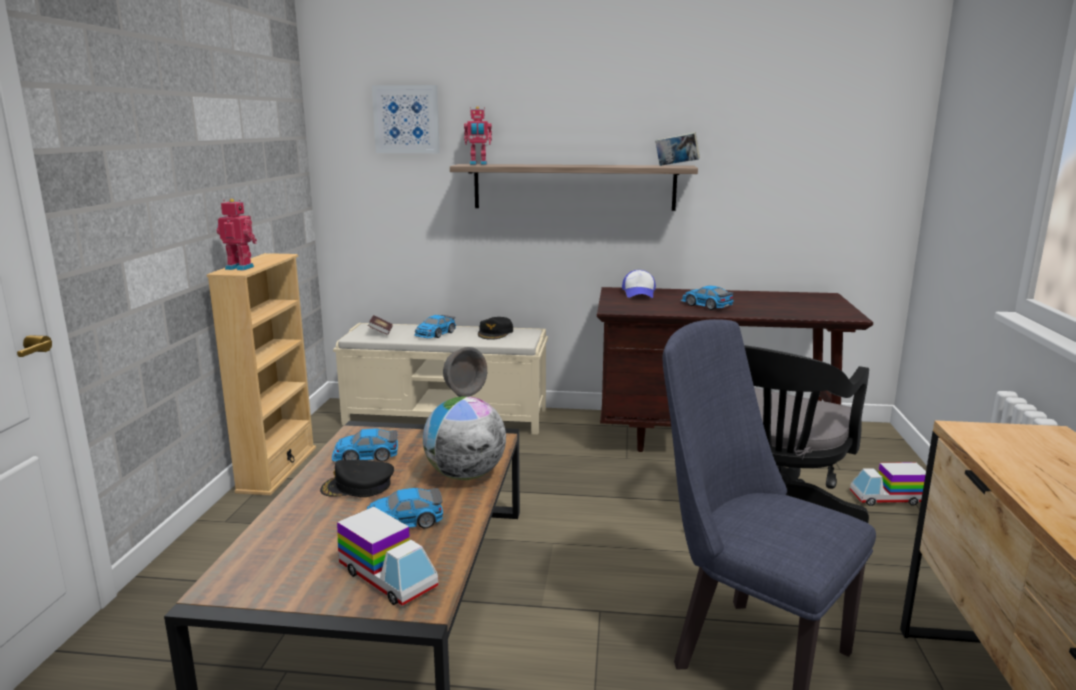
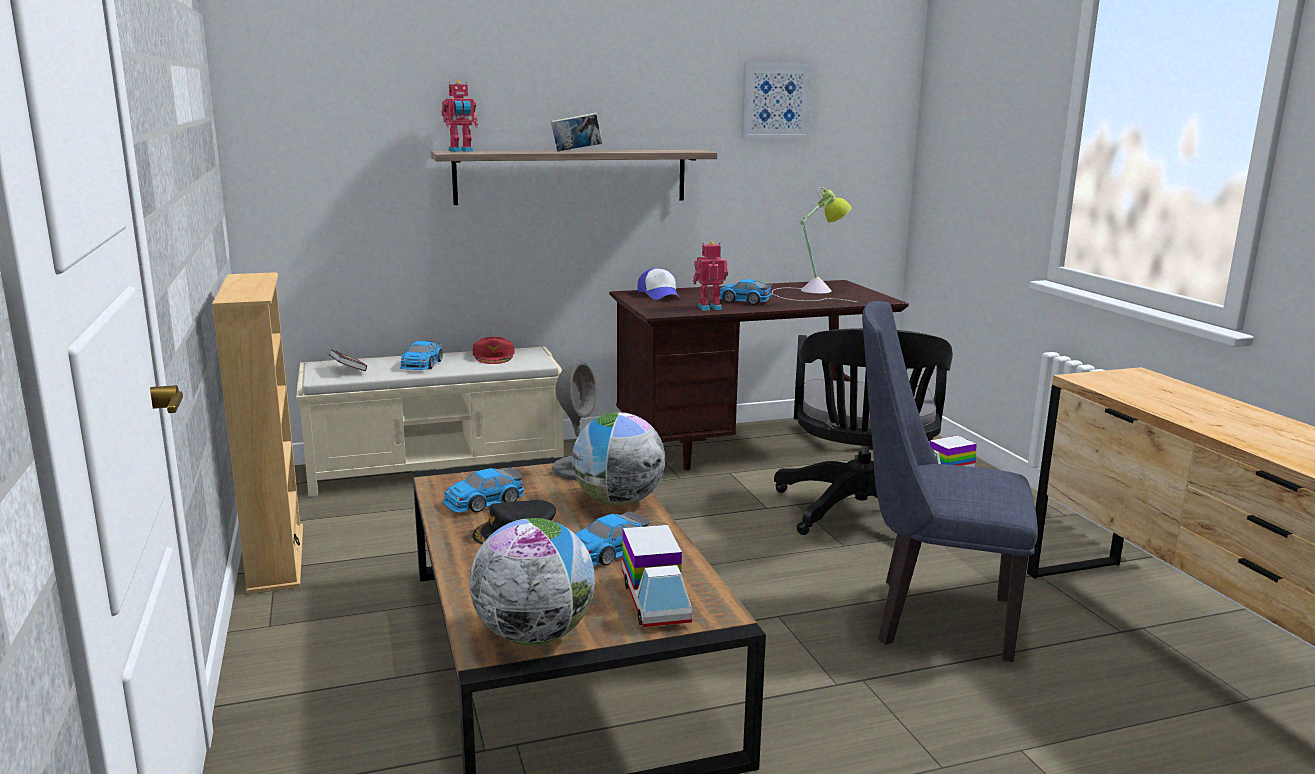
camera: 25 degrees left, 0 degrees up
(240, 268) = (244, 292): toy robot -> toy robot (709, 307)
(262, 586) = (534, 635): none -> globe
(387, 578) = (655, 600): toy truck -> toy truck turned 60 degrees clockwise
(406, 119) = (360, 95): picture -> picture (776, 100)
(495, 333) = (494, 356): black cap -> red cap
(676, 166) = (689, 150): book -> book (576, 151)
(782, 302) = (809, 292): none -> table lamp

